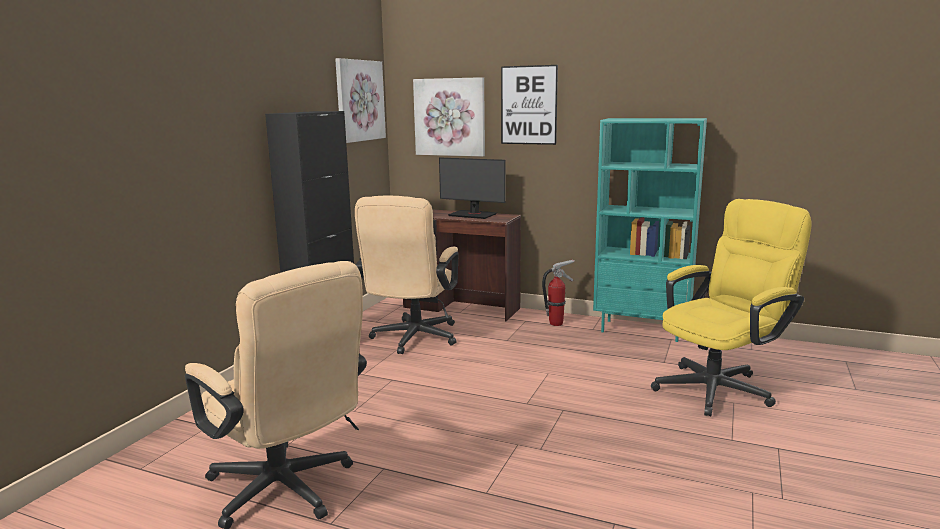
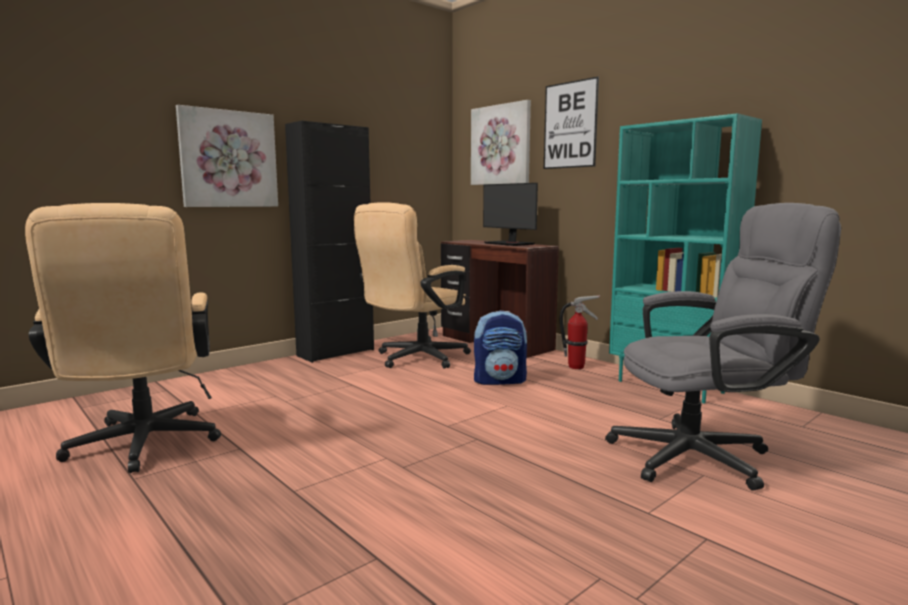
camera: 25 degrees right, 5 degrees down
(359, 100) = (413, 129): picture -> picture (228, 159)
(513, 349) = (500, 381): none -> backpack
(720, 387) = (705, 456): yellow office chair -> grey office chair

